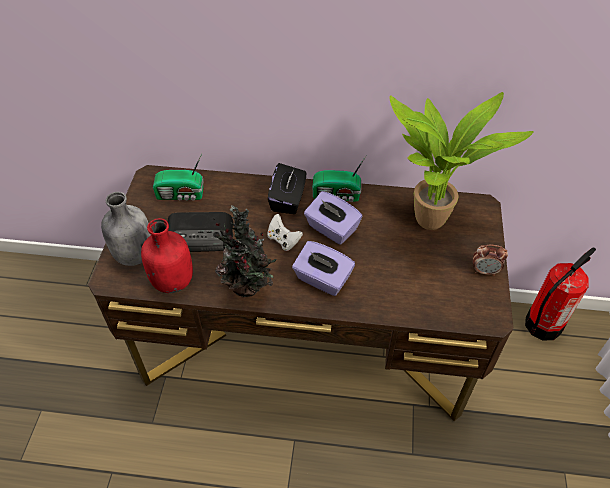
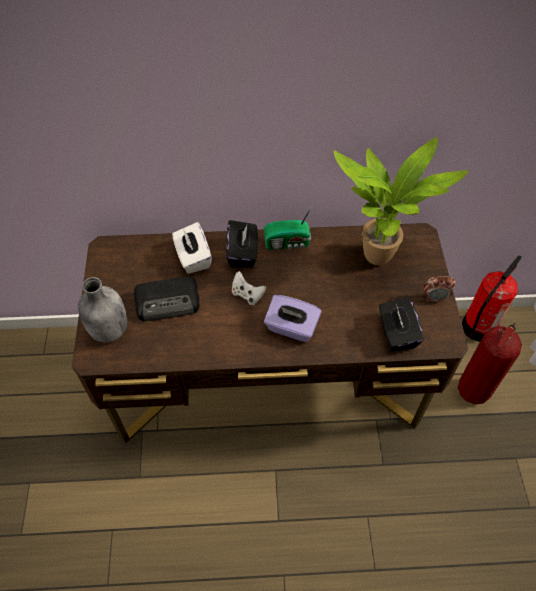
camera: 10 degrees left, 5 degrees up
(173, 280) = (152, 350): red bottle -> none
(181, 194) = (140, 262): radio -> none
(236, 197) = (193, 258): none -> white tissue box
(249, 287) = (226, 346): potted plant -> none
(331, 229) = (289, 277): purple tissue box -> none
(435, 301) = (396, 333): none -> black tissue box
(528, 389) = (474, 388): none -> fire extinguisher

